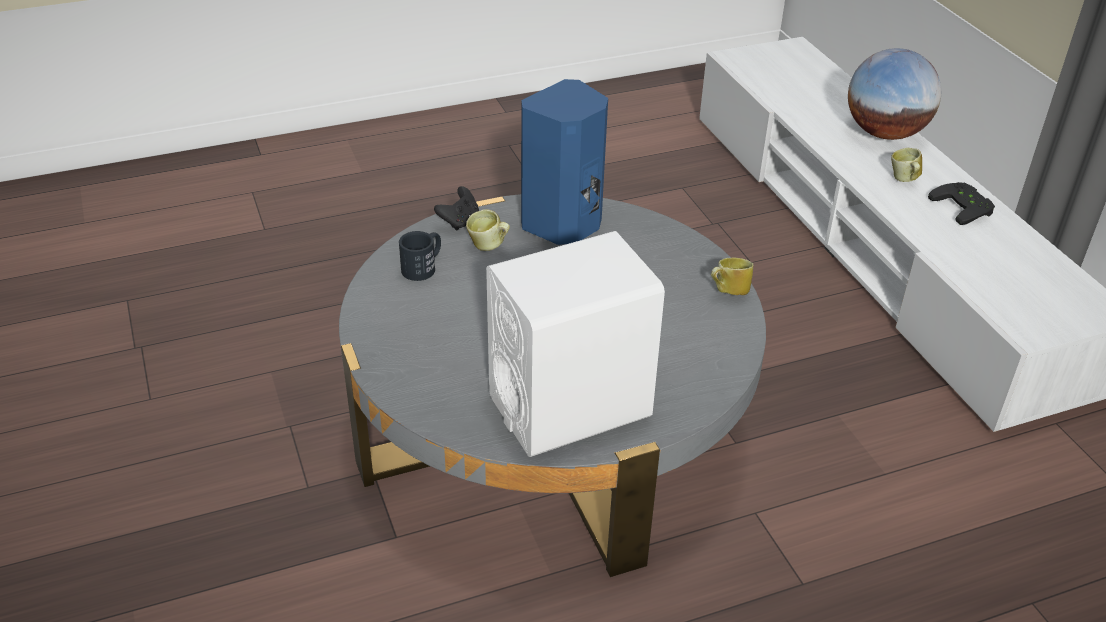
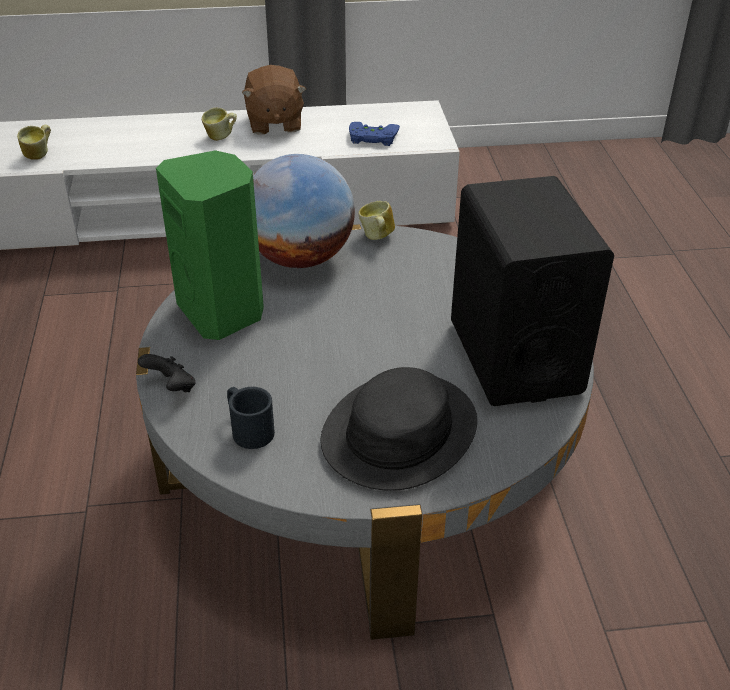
camera: 75 degrees left, 0 degrees up
(441, 345) = (399, 432): none -> black hat
(489, 247) = (235, 371): mug -> mug (39, 155)
(564, 225) = (223, 312): blue speaker -> green speaker
(570, 406) = (514, 356): white speaker -> black speaker
(885, 133) = (145, 127): globe -> globe (300, 258)
(964, 207) = (274, 123): black game controller -> brown plush toy
(992, 281) = (372, 138): none -> blue game controller

